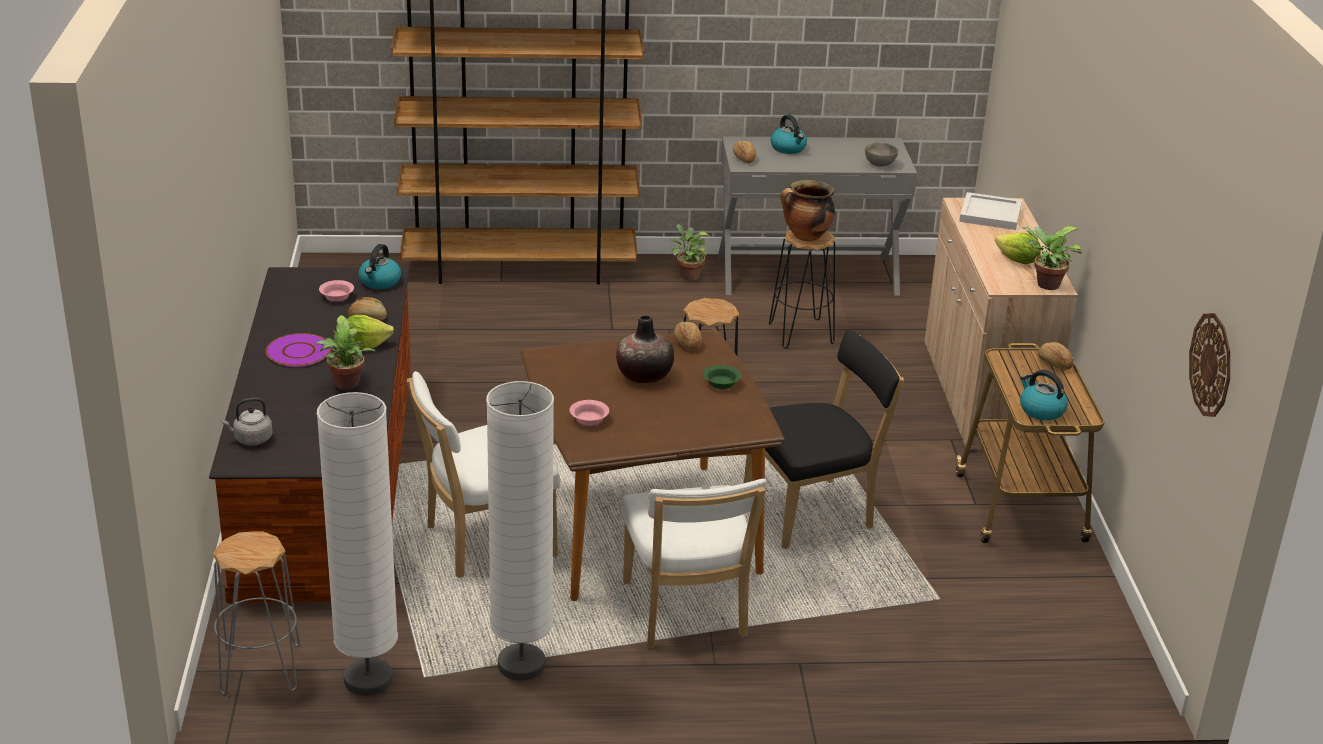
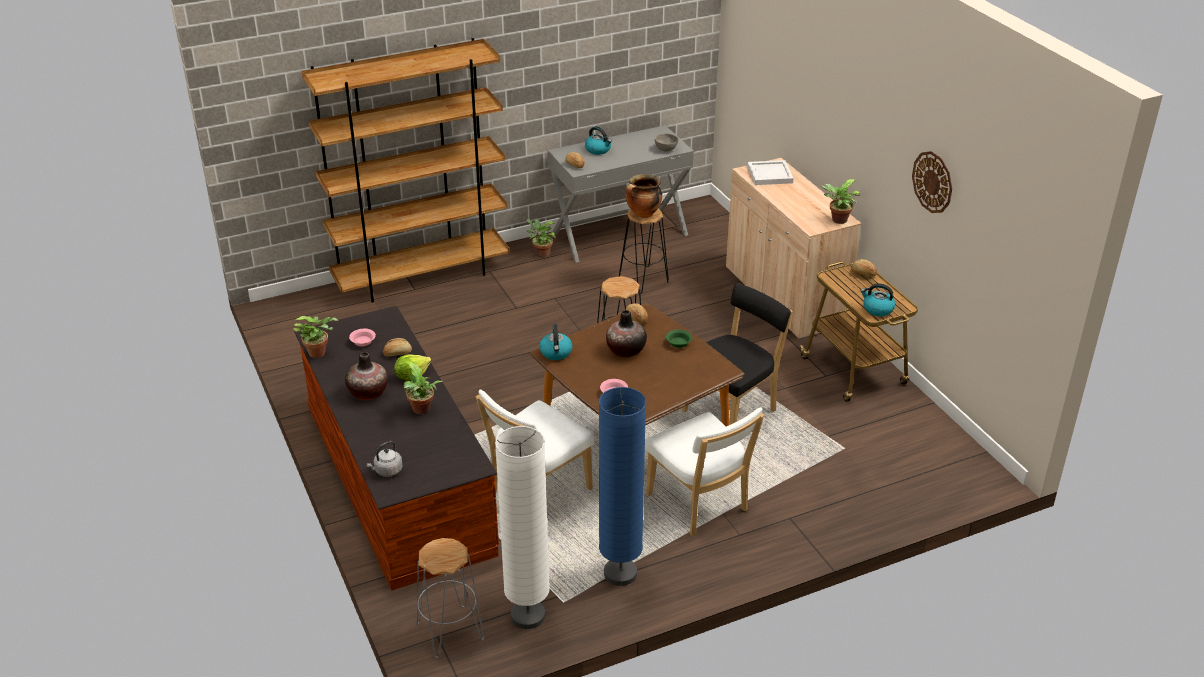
camera: 20 degrees left, 5 degrees up
(277, 296) = (319, 352): none -> potted plant
(298, 352) = (368, 393): purple plate -> vase
(380, 282) = (385, 322): kettle -> kettle (556, 353)
(521, 665) = (620, 573): white floor lamp -> blue floor lamp
(1017, 261) = (809, 207): lettuce -> none
(1211, 364) = (1018, 266): wall clock -> wall clock (932, 182)

